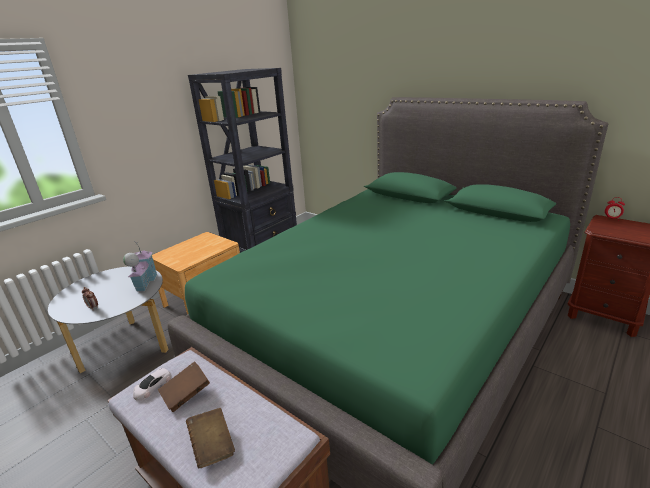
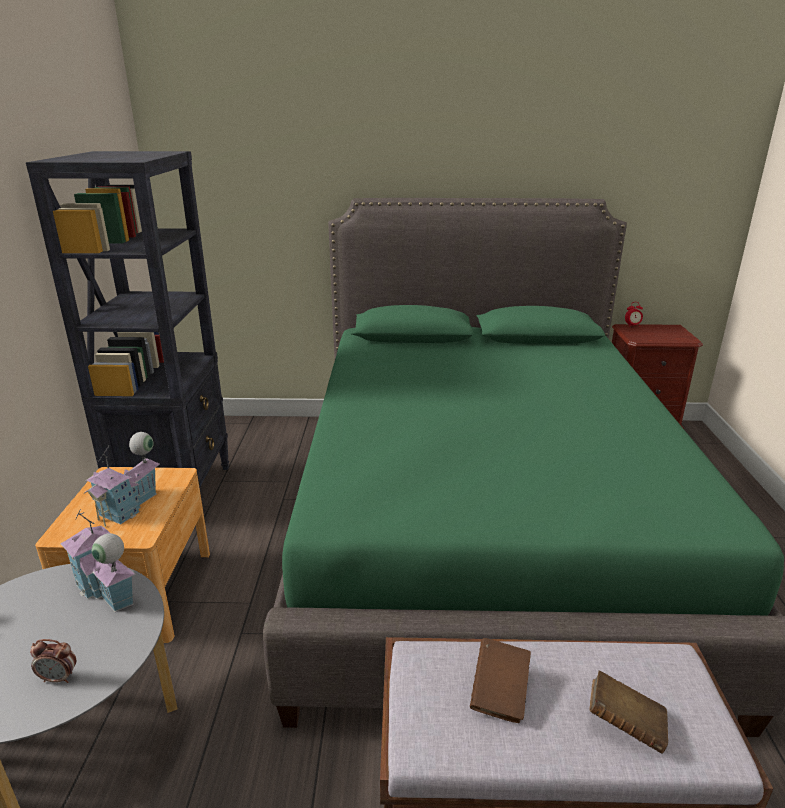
camera: 40 degrees left, 0 degrees up
(152, 386) = (436, 713): white toy car -> none
(194, 251) = (130, 506): none -> toy house

